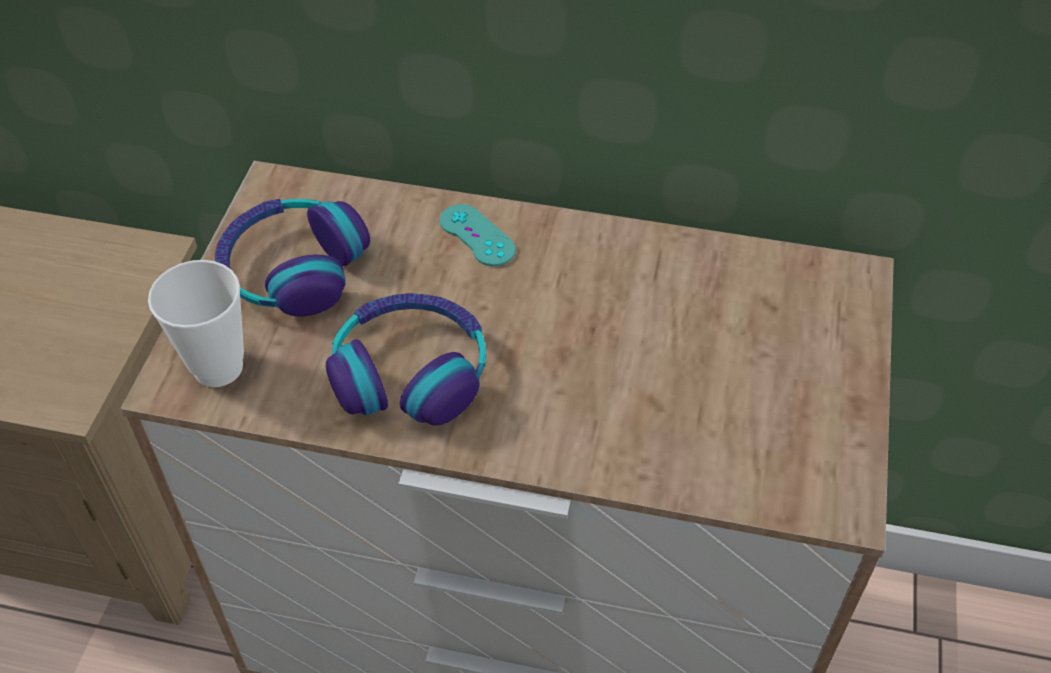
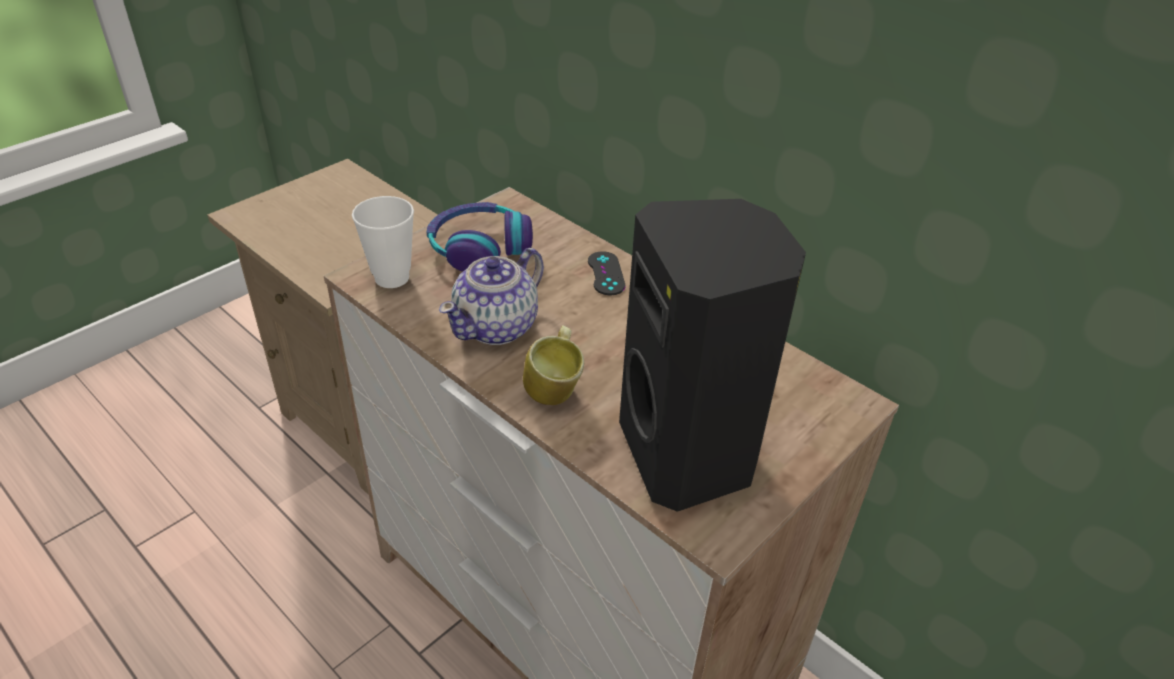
camera: 30 degrees right, 10 degrees down
(410, 372) = (497, 326): headphones -> teapot
(477, 235) = (606, 273): turquoise game controller -> black game controller
(546, 420) = (556, 389): none -> mug
(747, 426) = (690, 454): none -> black speaker

